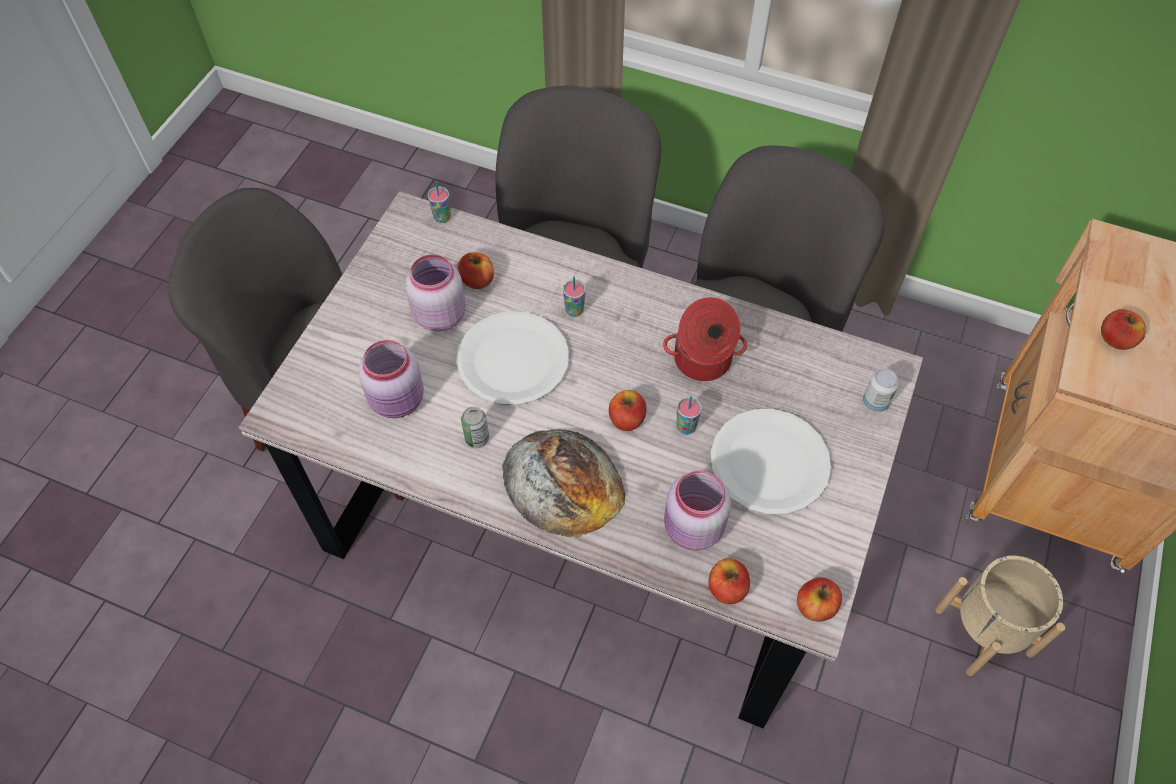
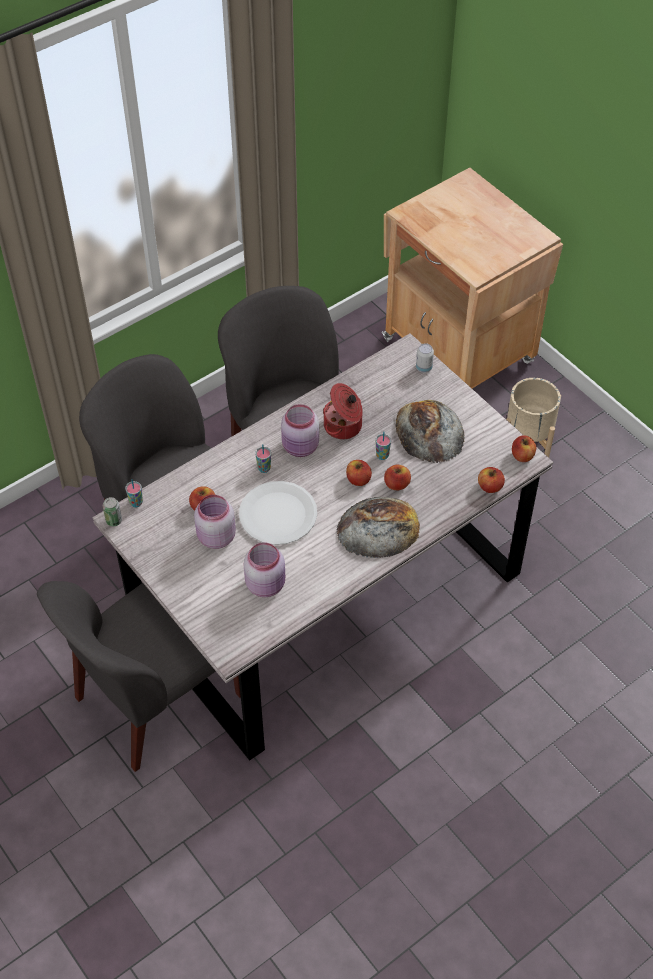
camera: 60 degrees left, 5 degrees down
(477, 439) = (322, 556): can -> can (114, 521)
(692, 529) = (446, 484): pink jar -> pink jar (301, 447)
(769, 463) = (429, 431): white plate -> bread
(1115, 339) = (464, 250): apple -> apple (396, 484)

